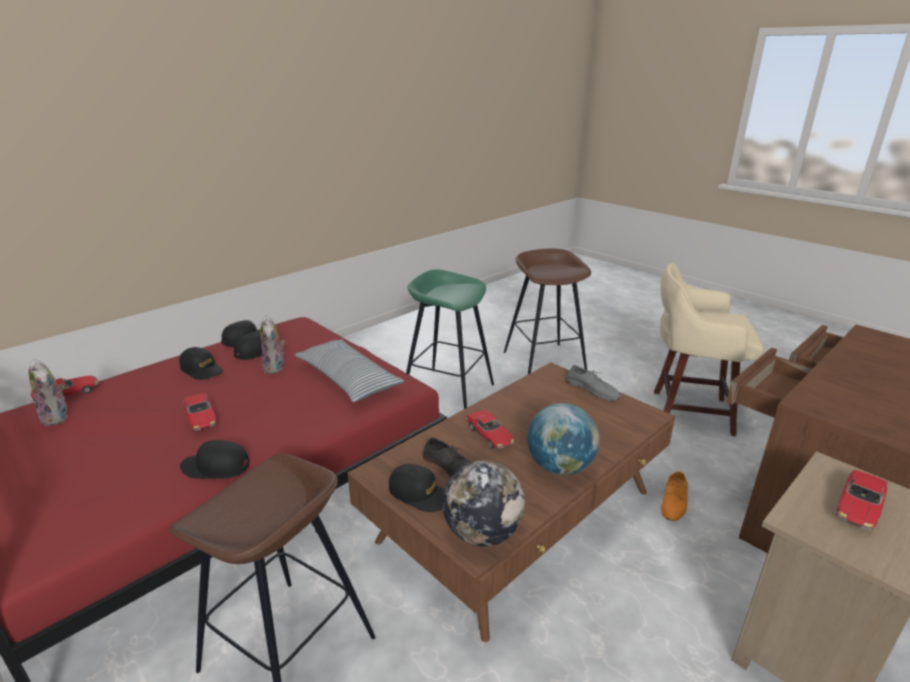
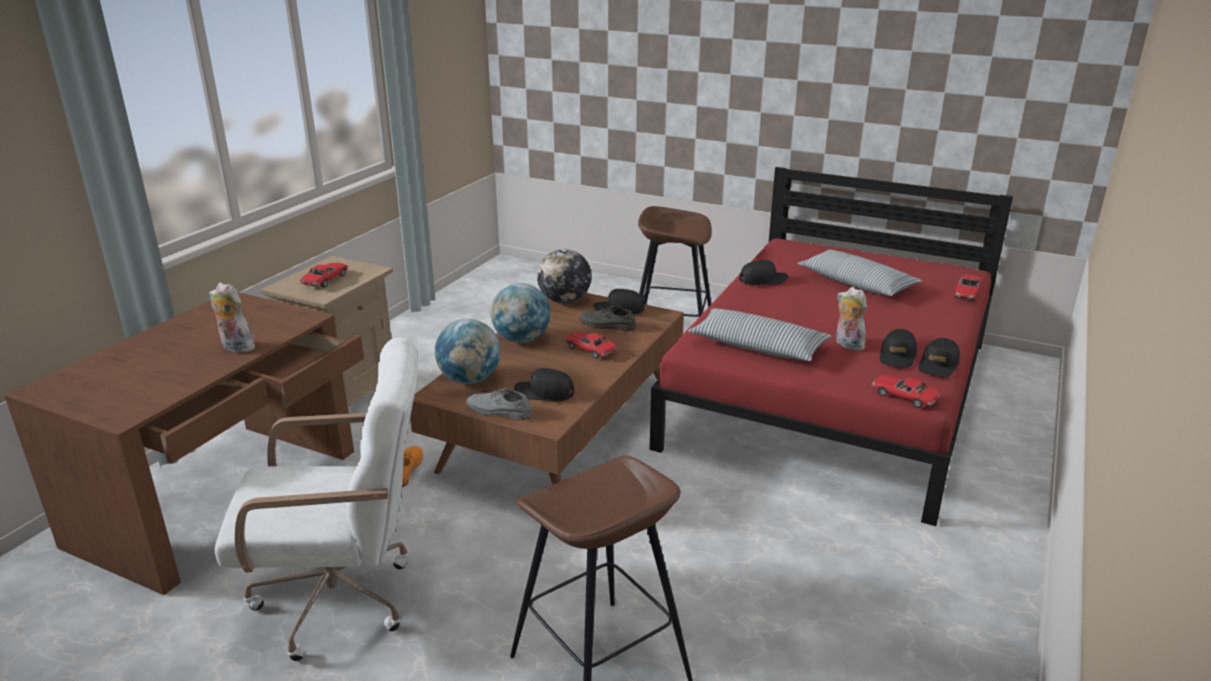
camera: 160 degrees right, 0 degrees up
(58, 417) = (930, 281): plush toy -> plush toy (235, 348)
(129, 436) = (856, 284): none -> pillow
(201, 418) = (827, 298): toy car -> toy car (903, 397)
(202, 370) = (909, 329): black cap -> black cap (544, 393)
(448, 392) = (724, 550): green stool -> none
(618, 423) = (469, 380): none -> globe
(687, 412) = (345, 601): beige stool -> white office chair

